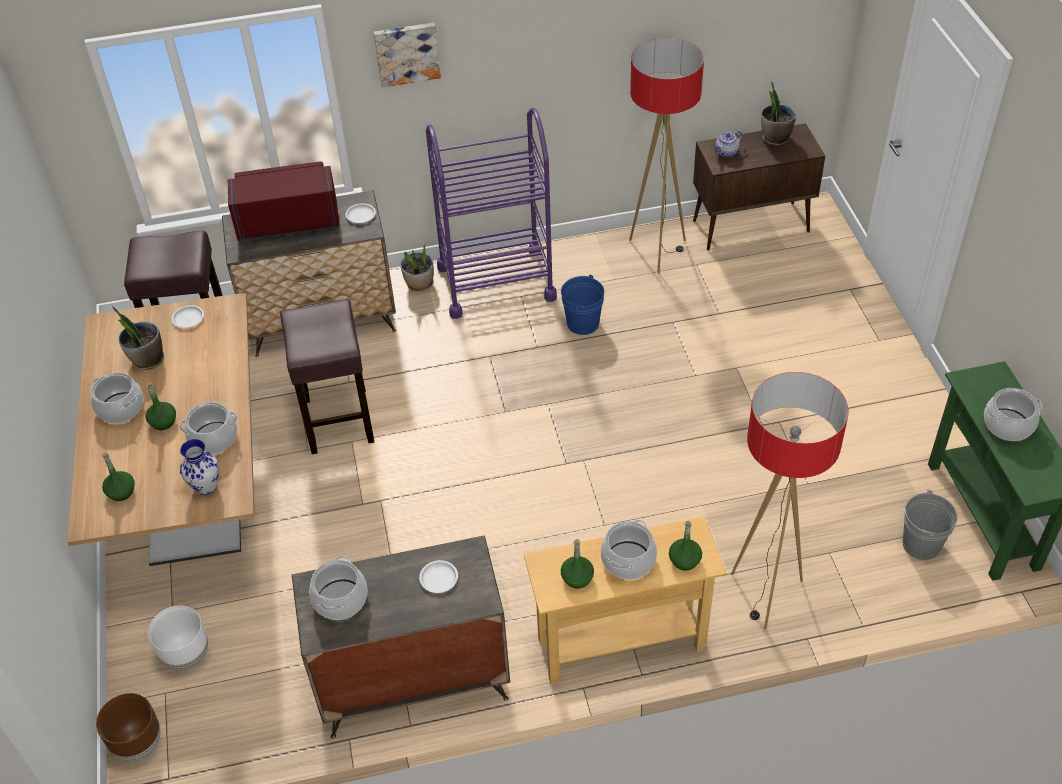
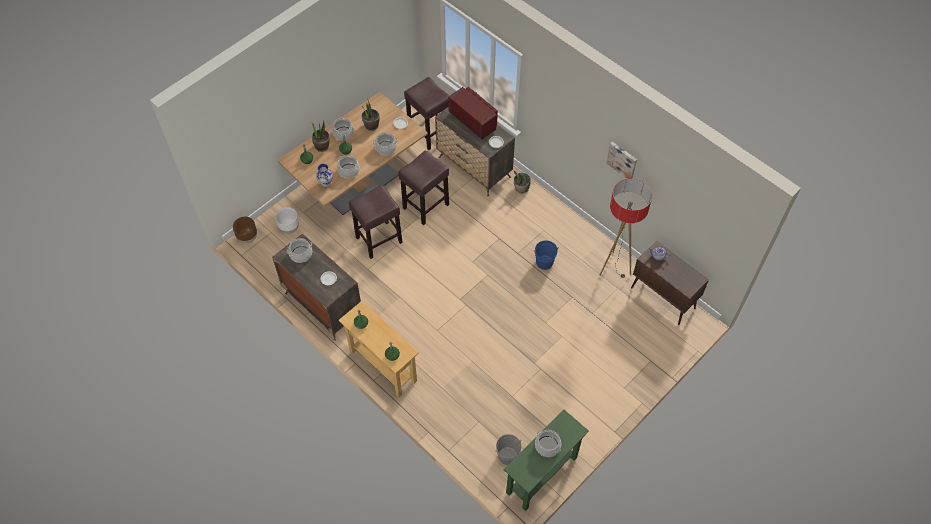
camera: 55 degrees right, 10 degrees up
(346, 522) = (378, 240): none -> brown stool
(407, 53) = (548, 99): picture -> picture (622, 160)
(496, 282) = (544, 216): purple cart -> none
(628, 560) = (380, 336): cooking pot -> cooking pot (386, 148)
(765, 595) = (440, 406): floor lamp -> none
(775, 138) = (685, 271): potted plant -> potted plant (322, 146)

